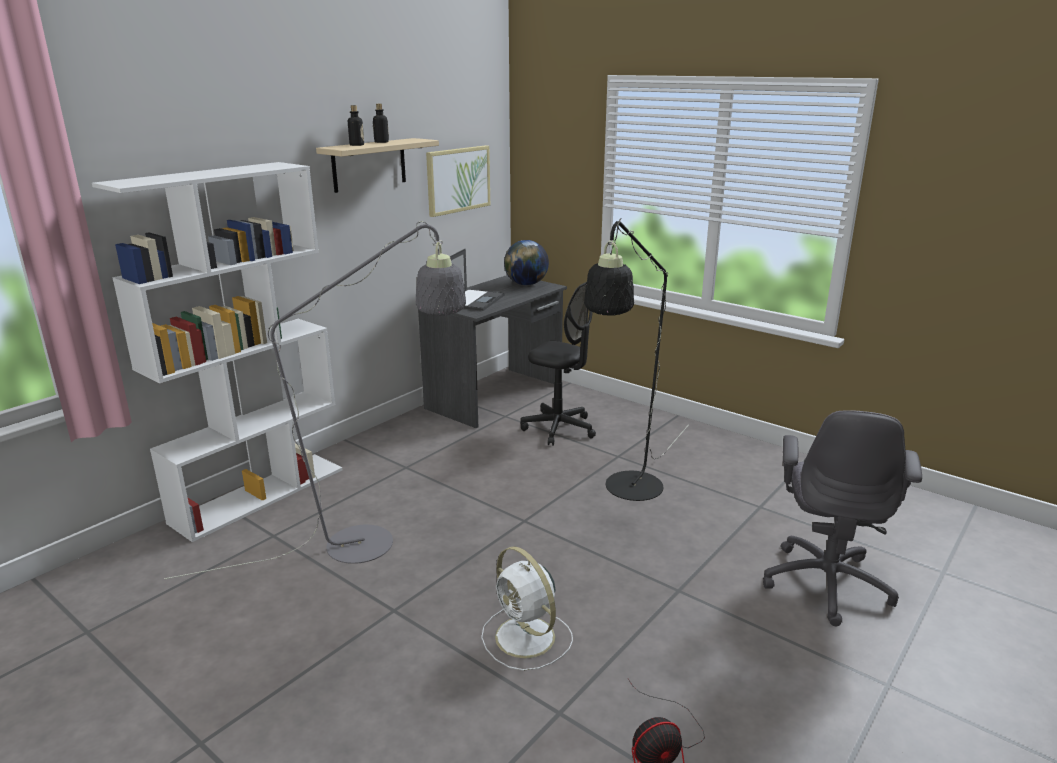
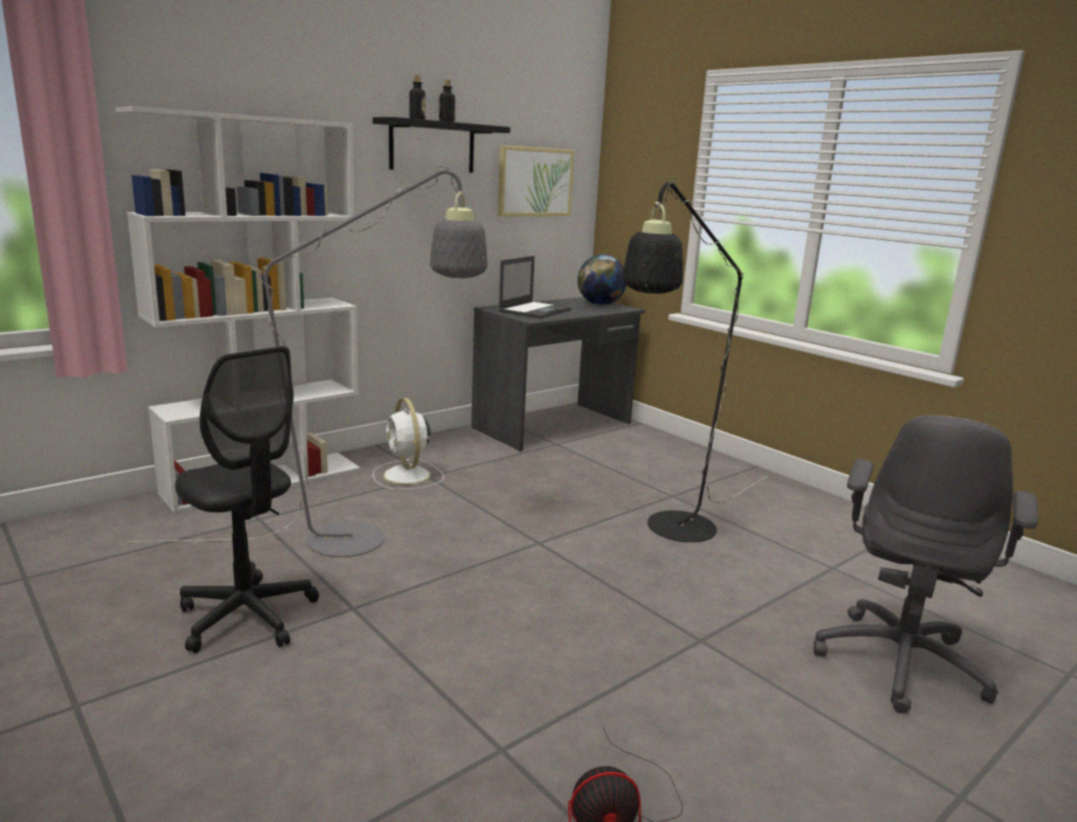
camera: 10 degrees right, 5 degrees down
(369, 165) = (432, 146): beige shelf -> black shelf
(527, 638) = (494, 661): white fan -> white fan (407, 476)
(559, 429) = (613, 462): black office chair -> black office chair (247, 616)

